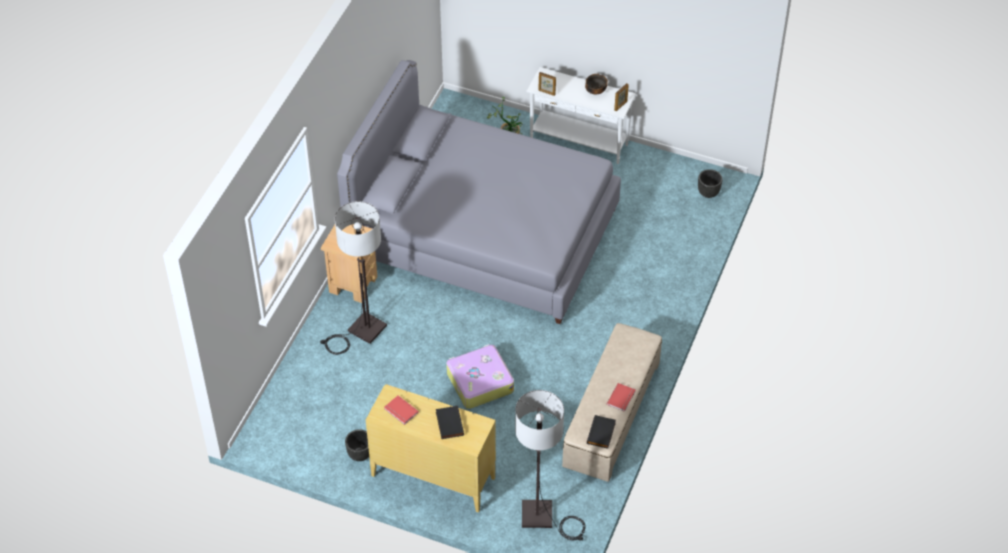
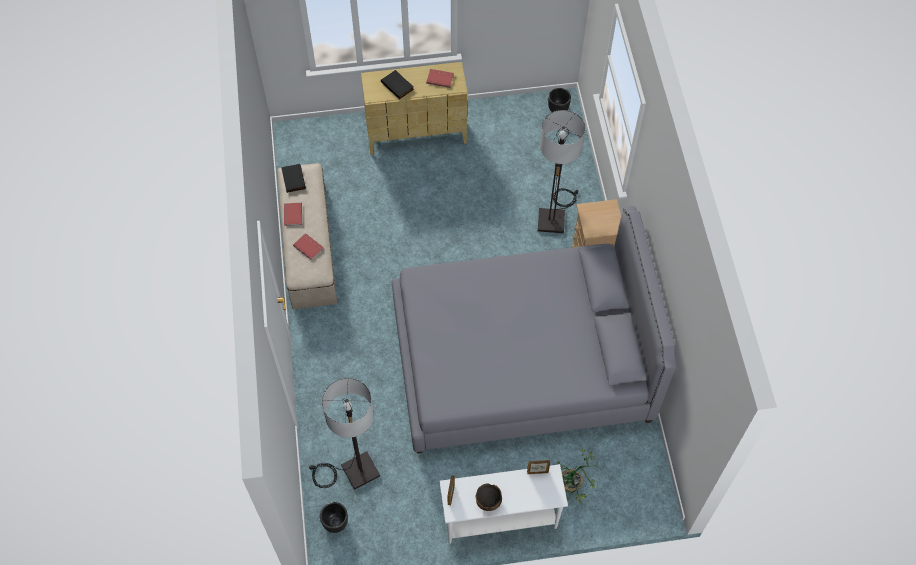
camera: 150 degrees right, 10 degrees up
(359, 454) = (481, 125): black planter -> black planter (558, 109)
(479, 382) = (431, 221): suitcase -> none
(547, 519) = (313, 143): floor lamp -> floor lamp (349, 472)
(622, 361) = (309, 246): none -> red book

